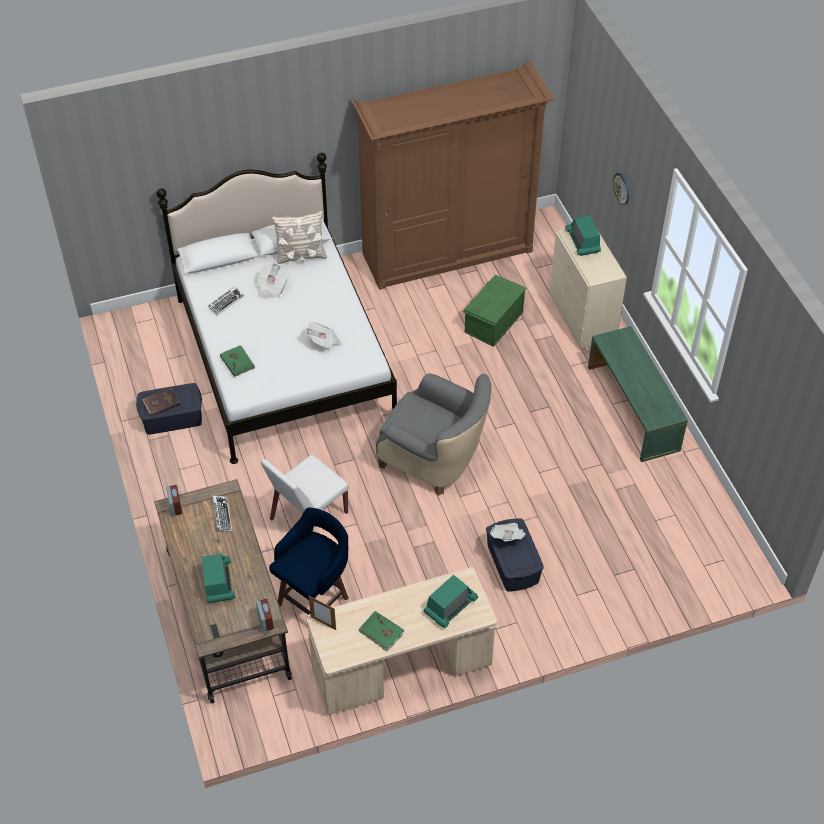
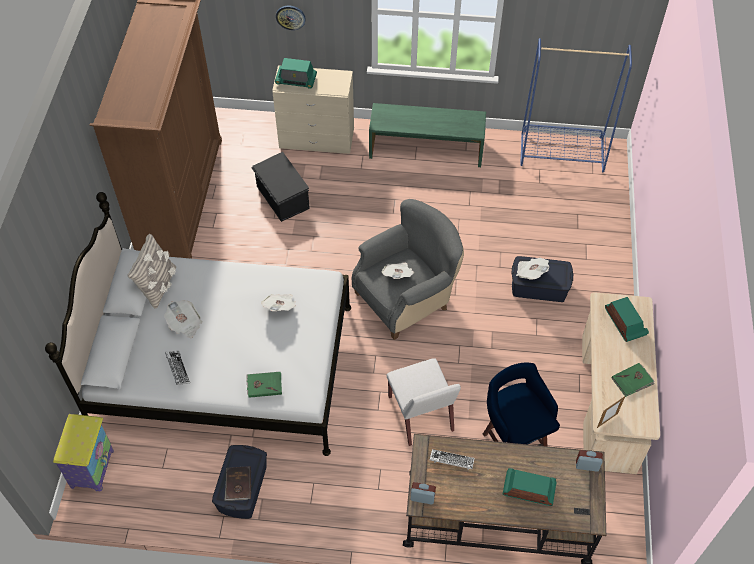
camera: 65 degrees left, 5 degrees up
(147, 317) = (94, 467): none -> nightstand
(422, 420) = (398, 275): none -> newspaper
(492, 322) = (282, 198): green storage box -> black storage box
(713, 528) = (561, 153): none -> blue clothes rack

